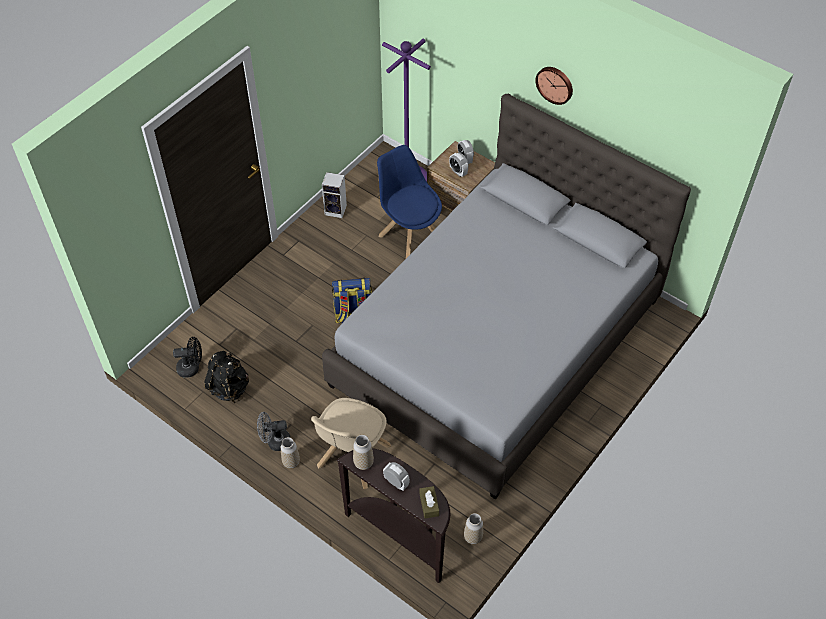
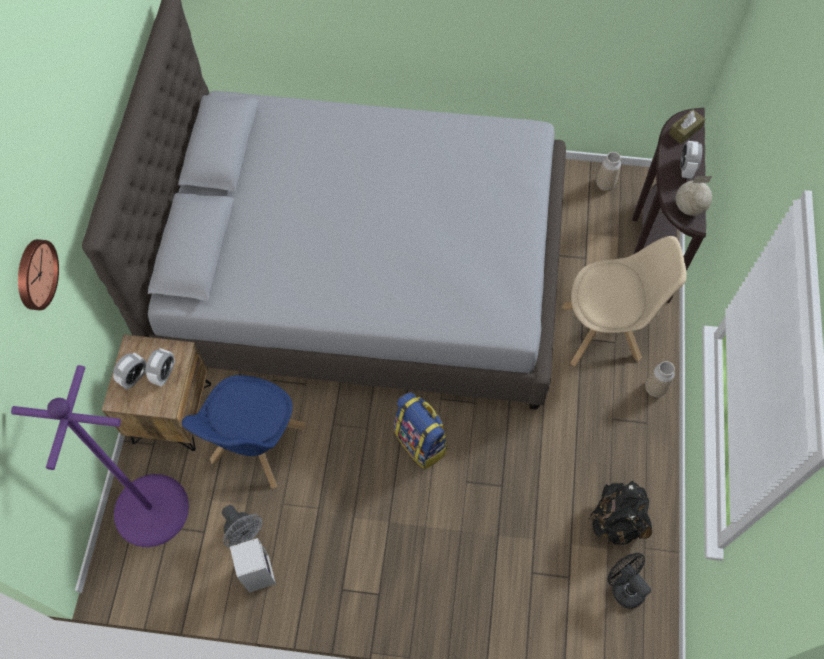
camera: 120 degrees left, 10 degrees up
(275, 442) = (645, 421): grey fan -> grey fan (244, 534)
(363, 463) = (689, 208): vase -> globe
(555, 84) = (73, 149): wall clock -> wall clock (34, 274)

